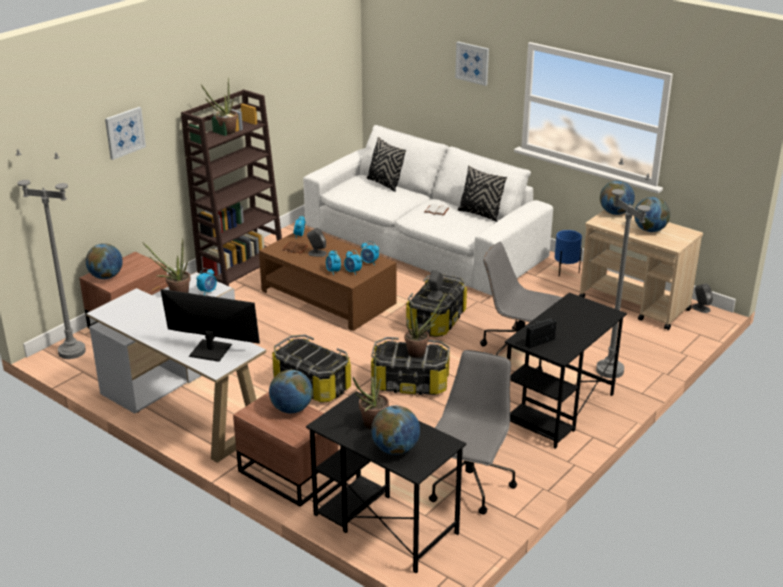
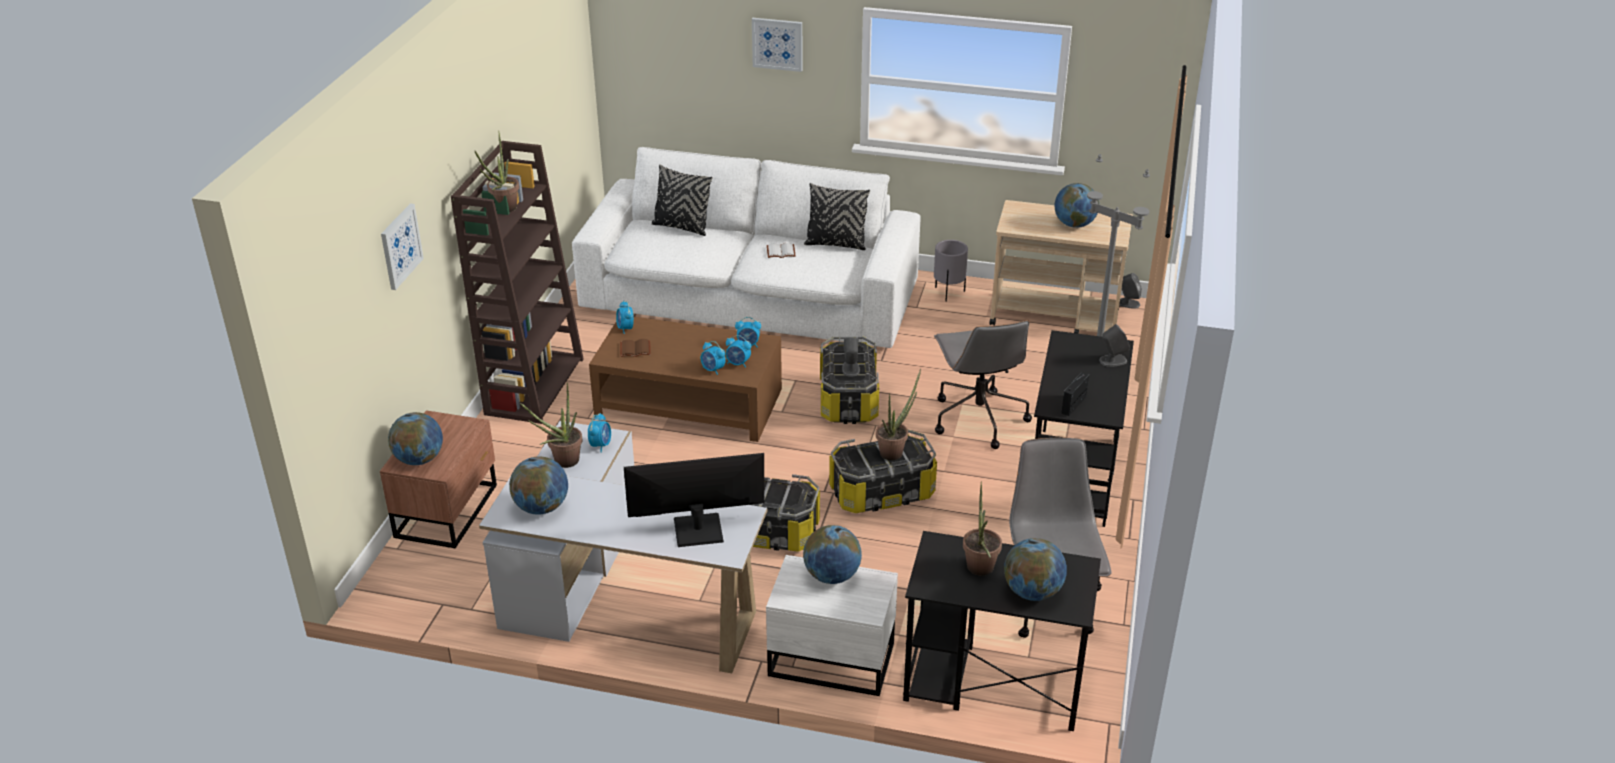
camera: 25 degrees left, 5 degrees up
(71, 351) = (400, 580): grey floor lamp -> none
(288, 473) = (830, 657): brown nightstand -> white nightstand
(317, 253) = (670, 349): grey speaker -> grey speaker (1112, 360)
(519, 355) = (978, 418): grey office chair -> grey office chair turned 105 degrees counterclockwise
(566, 272) = (949, 293): blue planter -> grey planter
(615, 213) = (1019, 210): globe -> globe (541, 507)

